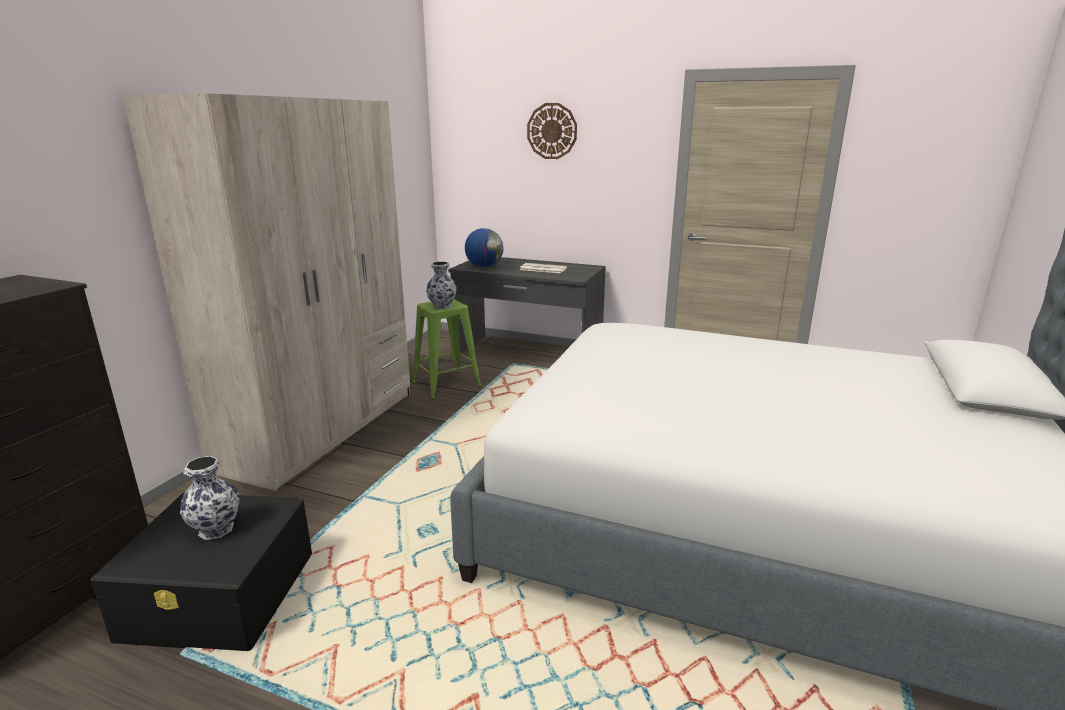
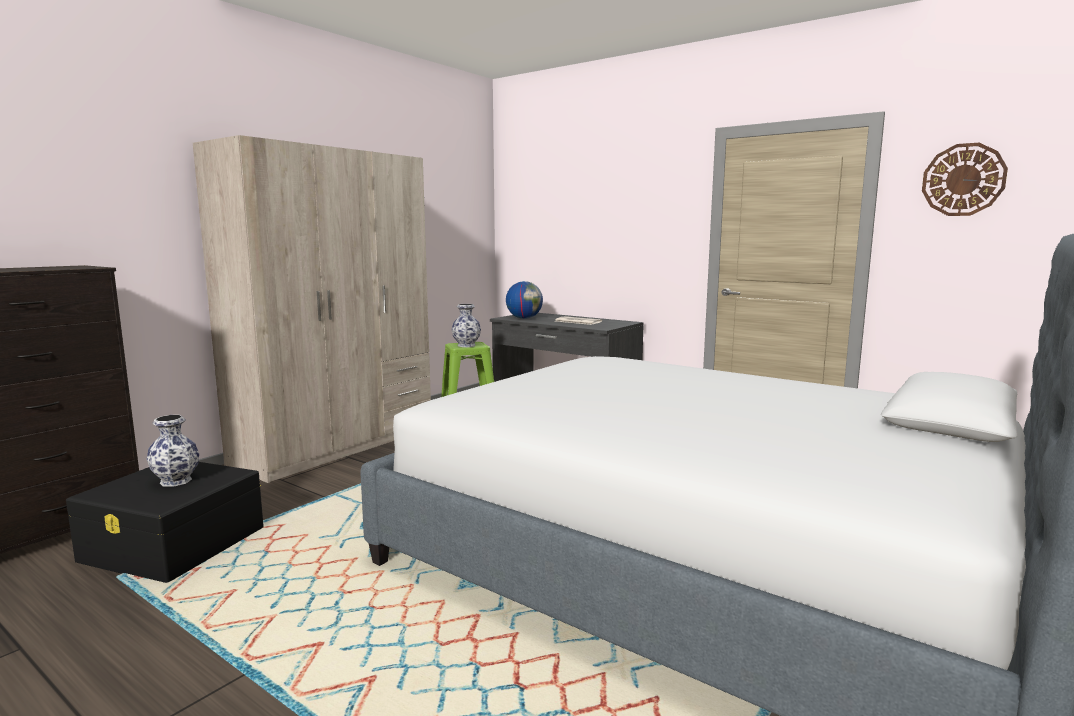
camera: 15 degrees right, 10 degrees down
(552, 131) = (596, 192): wall clock -> wall clock (963, 180)

